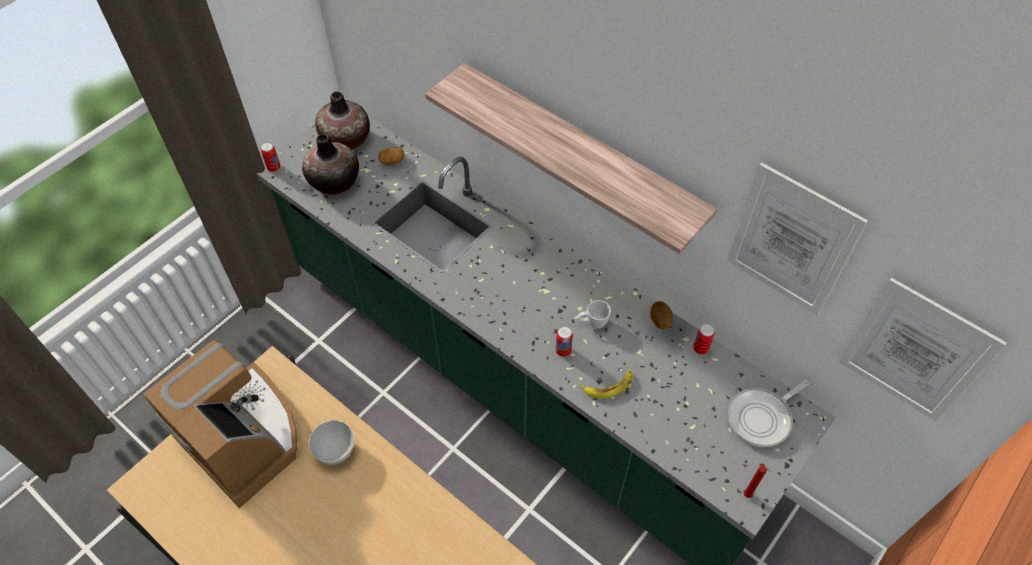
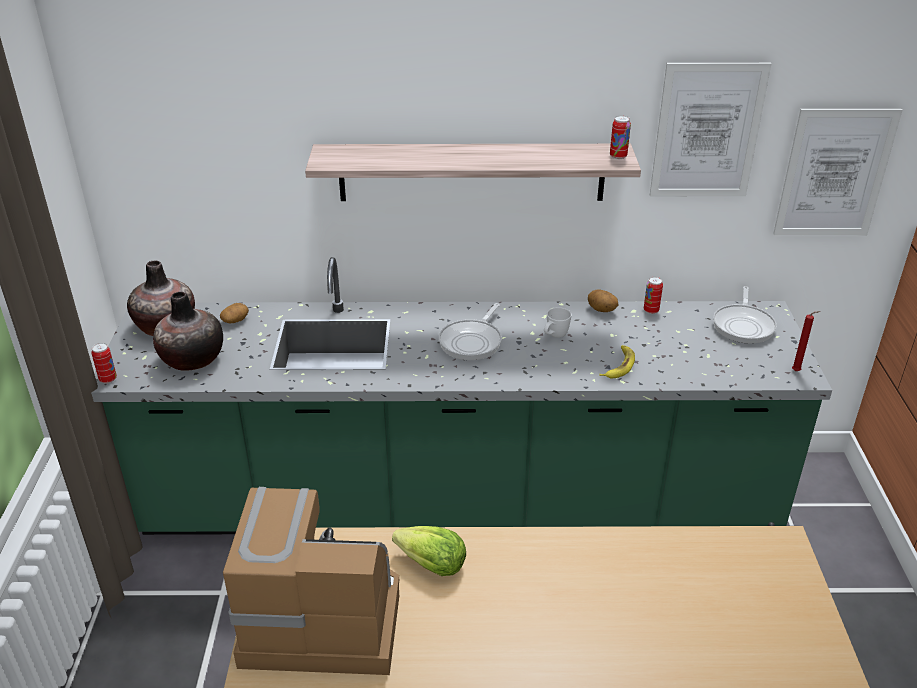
camera: 40 degrees left, 20 degrees down
(335, 451) = (432, 565): grey bowl -> lettuce
(527, 287) = (472, 341): none -> frying pan
(563, 351) = (555, 364): can -> can (618, 156)

